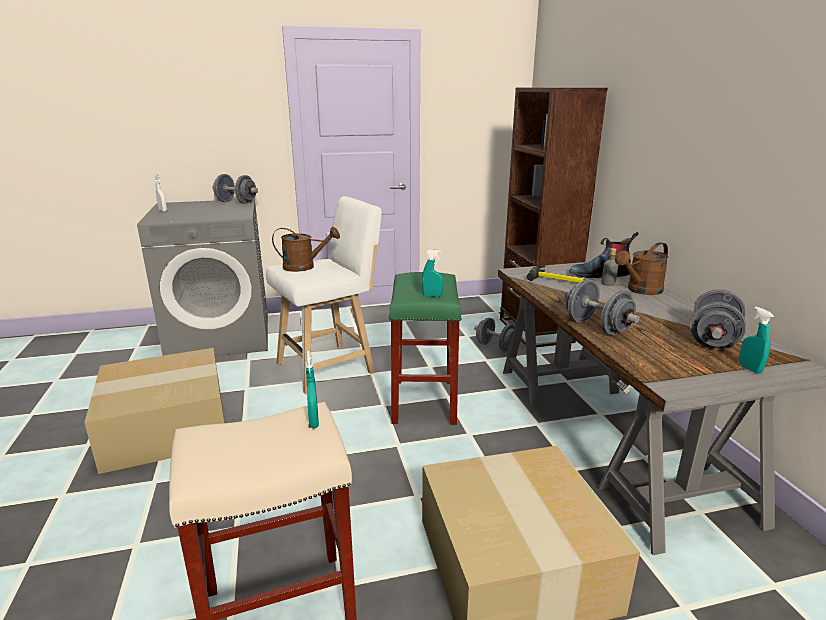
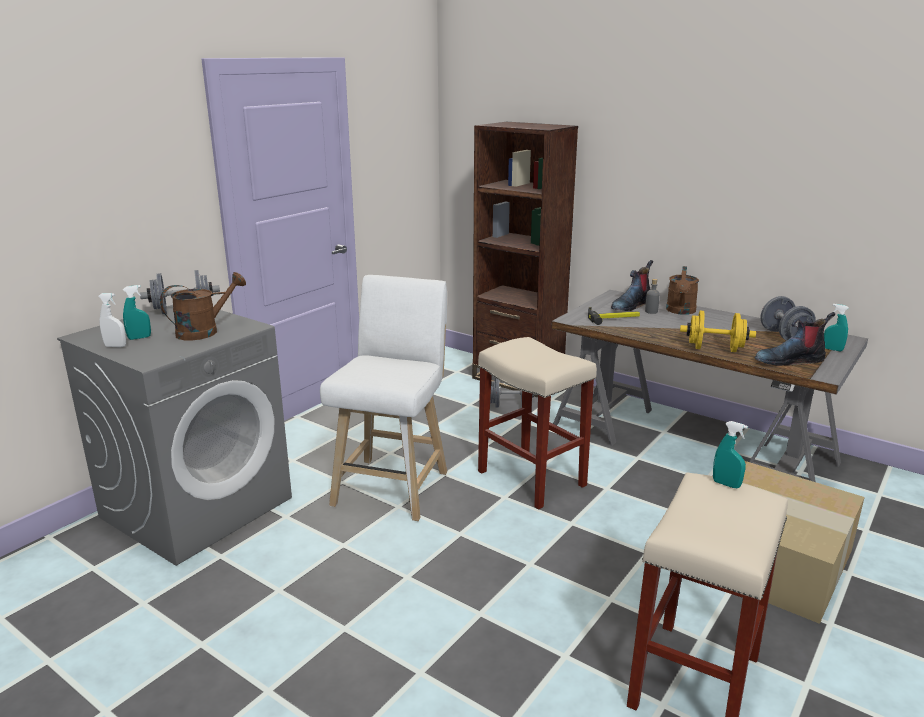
camera: 40 degrees left, 0 degrees up
(168, 426) = (329, 621): cardboard box -> none
(305, 267) = (376, 370): brown watering can -> brown watering can (204, 331)
(423, 400) = (530, 478): green stool -> beige stool
(432, 296) = (568, 361): turquoise spray bottle -> turquoise spray bottle (139, 338)
(597, 327) = (715, 349): grey dumbbell -> yellow dumbbell
(660, 360) = (789, 360): none -> boot

